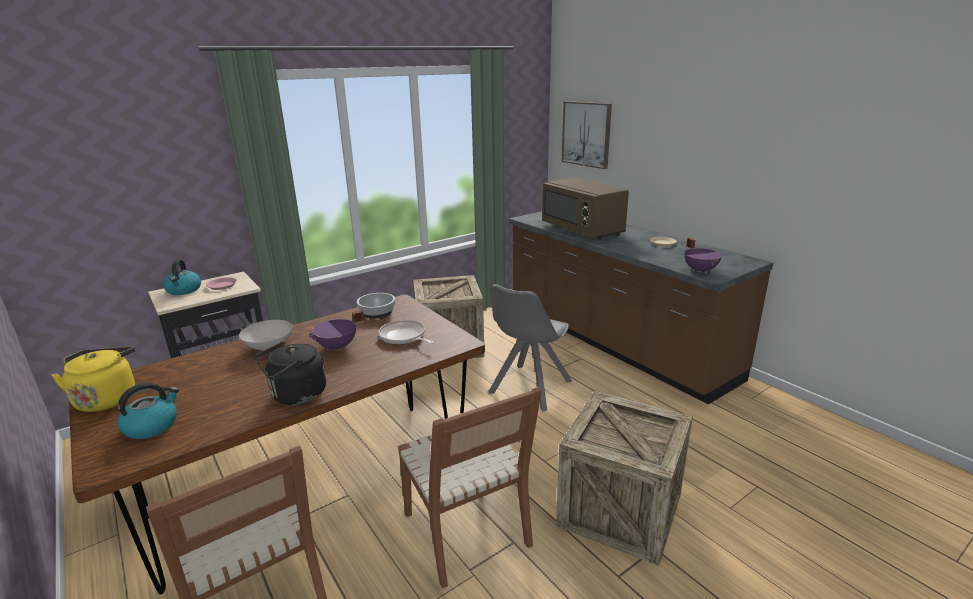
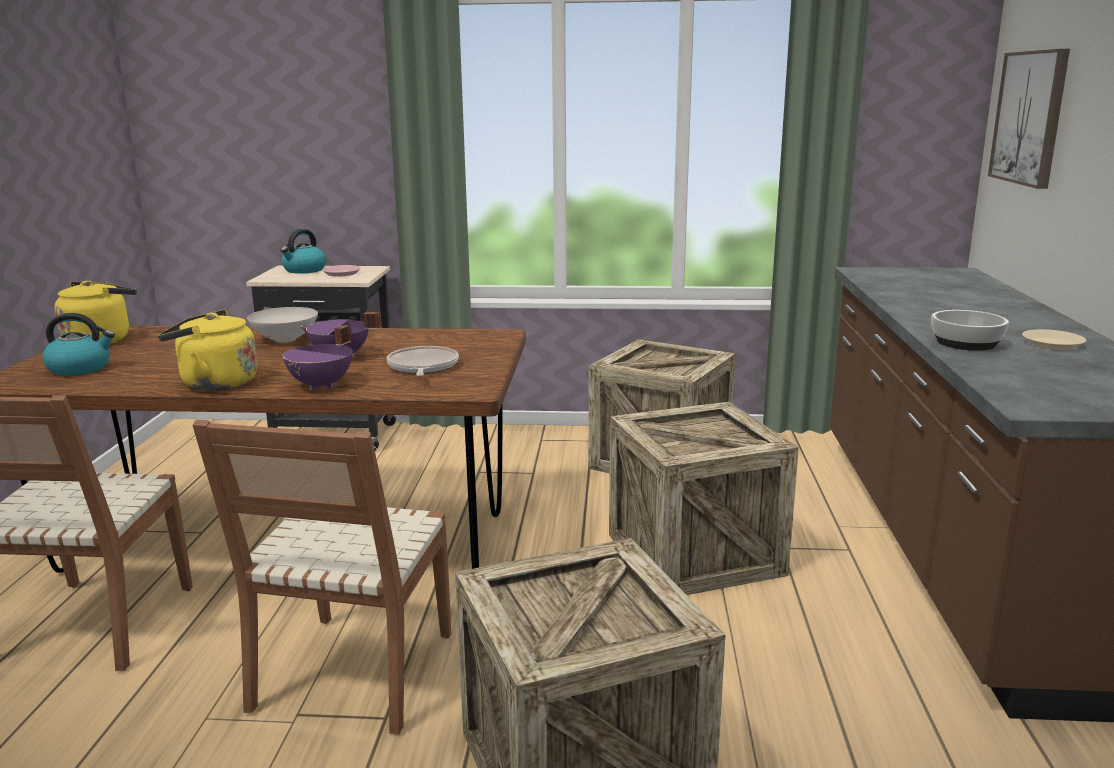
camera: 40 degrees right, 5 degrees down
(296, 396) = (214, 383): black kettle -> yellow kettle
(376, 312) = (450, 338): bowl -> bowl (965, 343)
(529, 388) = (694, 554): grey chair -> crate
(582, 230) = (931, 299): brown microwave -> none
(701, 270) = (1028, 393): purple cooking pot -> purple cooking pot (322, 385)

